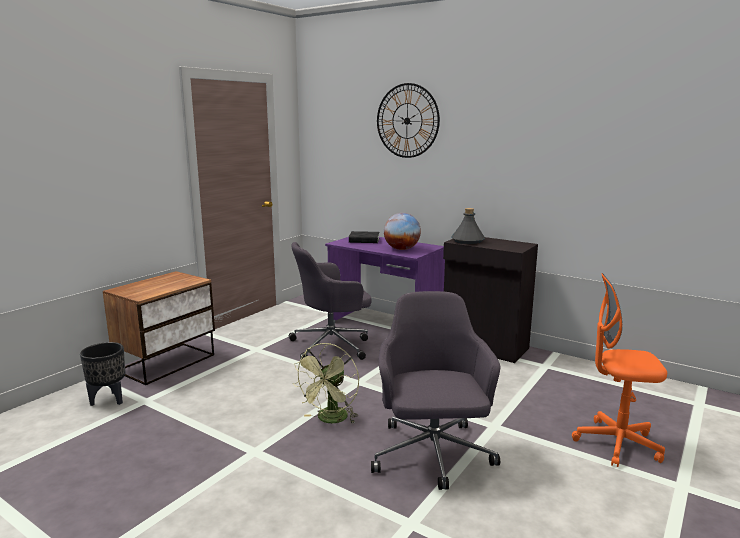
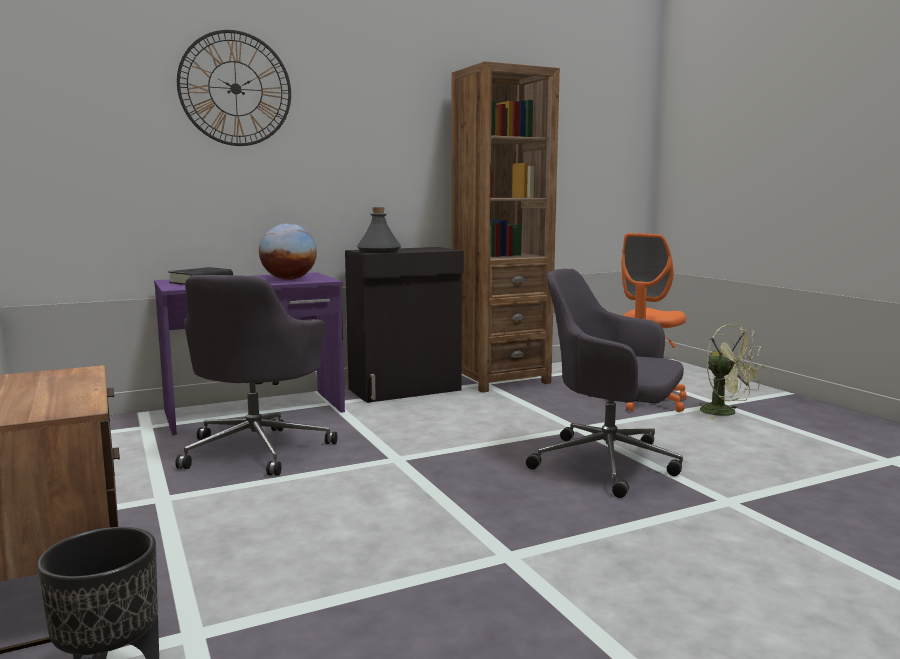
camera: 60 degrees left, 5 degrees down
(330, 420) = (476, 493): green fan -> green fan (725, 413)
(564, 368) = (500, 380): none -> brown bookcase

